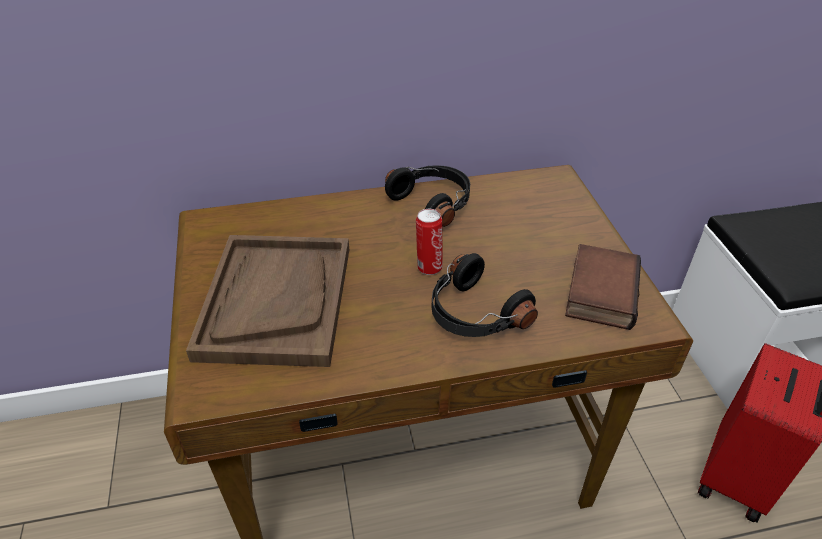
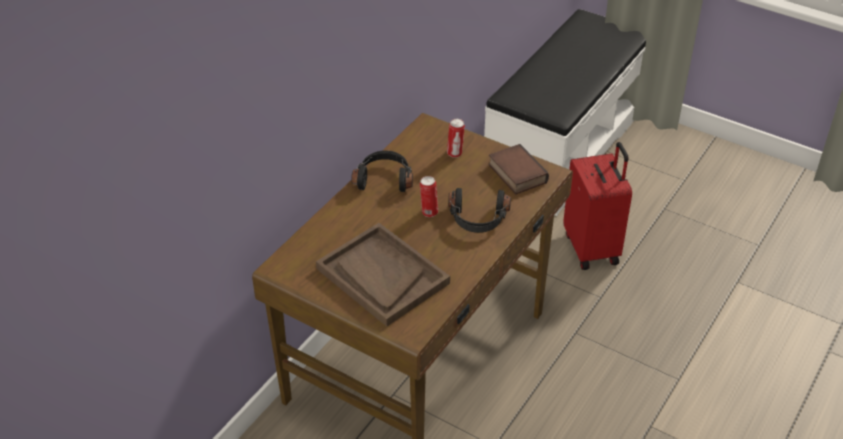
camera: 45 degrees left, 0 degrees up
(550, 224) = (455, 153): none -> can

